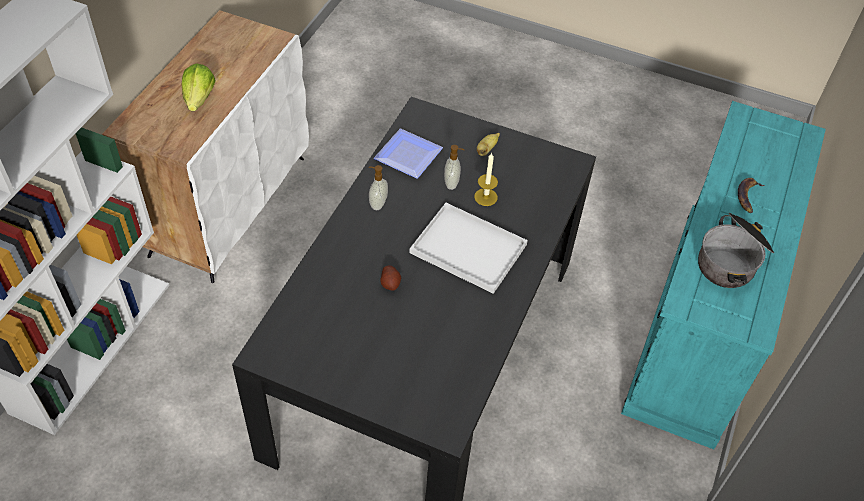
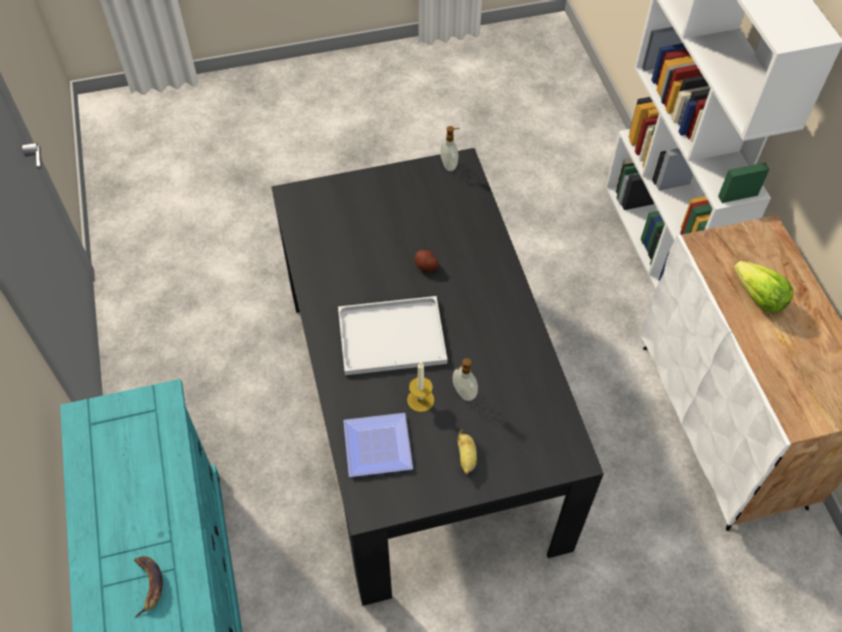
camera: 145 degrees right, 5 degrees up
(377, 203) = (506, 326): soap dispenser -> soap dispenser (449, 165)
(407, 154) = (533, 396): plate -> plate (380, 448)
(732, 260) = (134, 480): cooking pot -> none

